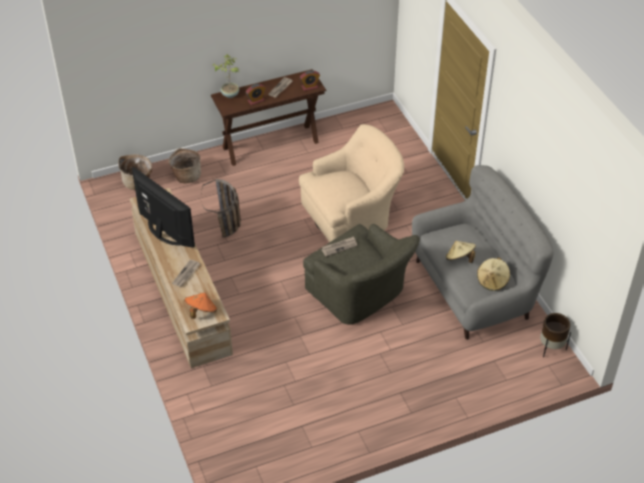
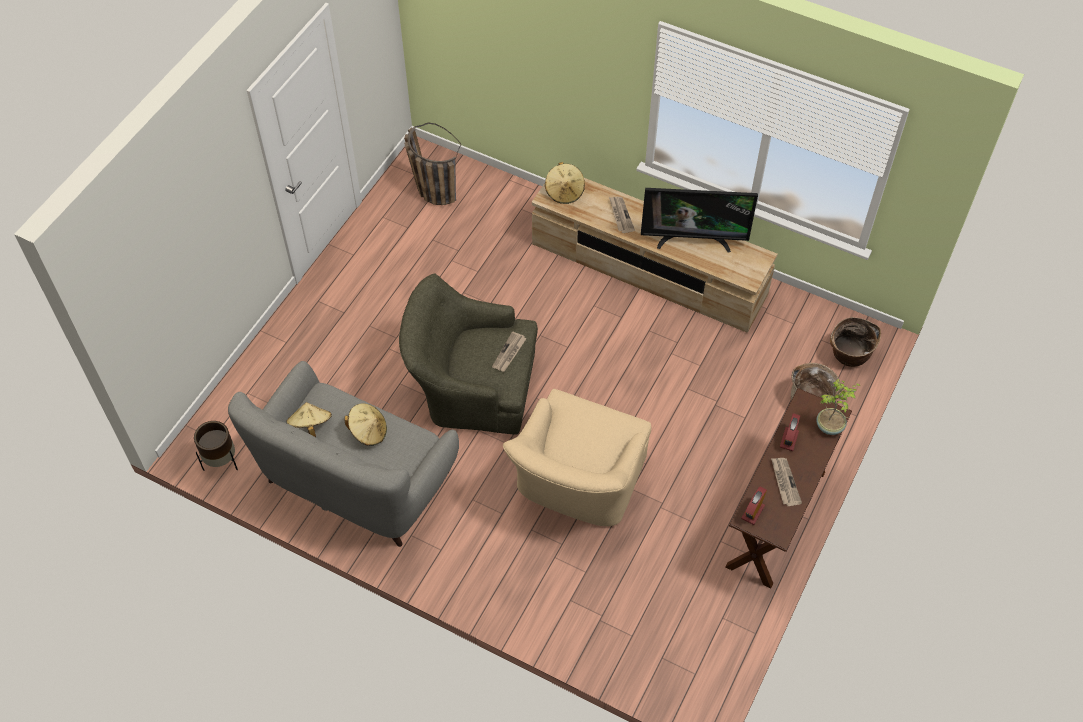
camera: 140 degrees right, 10 degrees up
(201, 311) = (564, 192): orange hat -> beige hat
(227, 230) = (686, 366): basket -> basket (430, 188)

